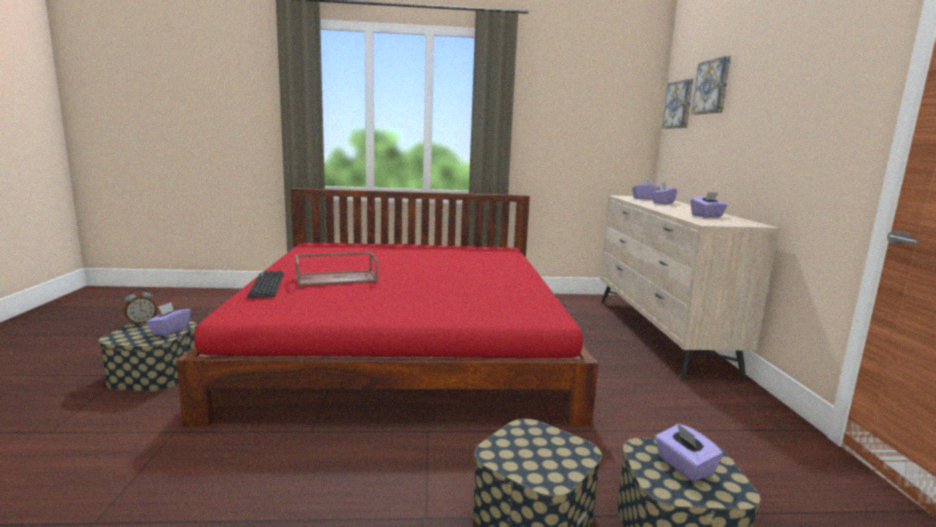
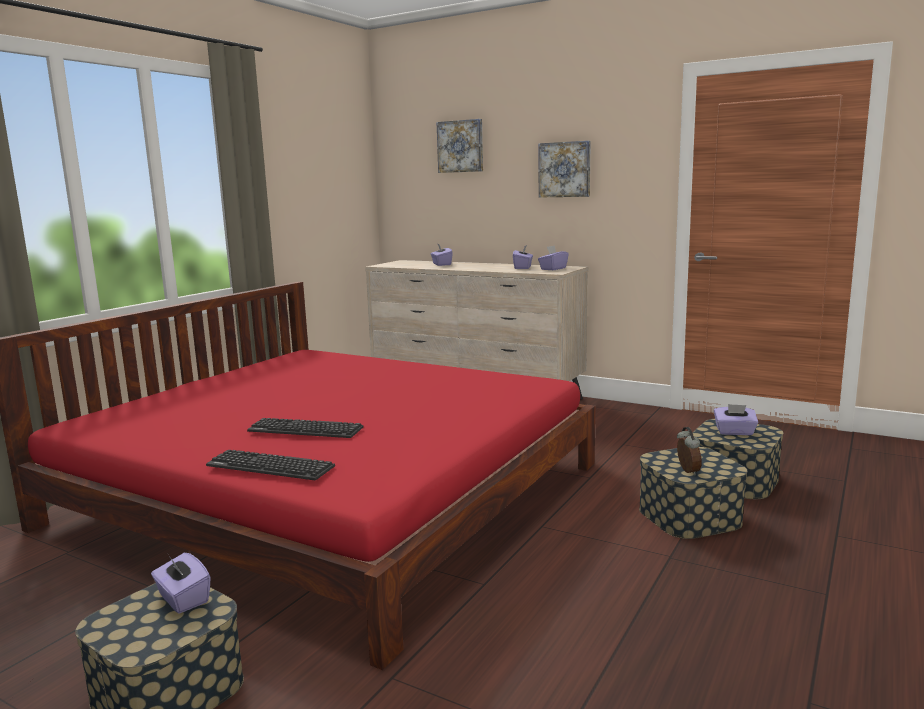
camera: 55 degrees left, 0 degrees up
(141, 322) = (97, 624): alarm clock -> alarm clock (687, 471)
(337, 278) = (305, 429): brown tray -> keyboard
(644, 198) = (407, 263): purple tissue box -> purple tissue box (553, 269)
(679, 105) = (407, 162): picture -> picture (565, 169)

